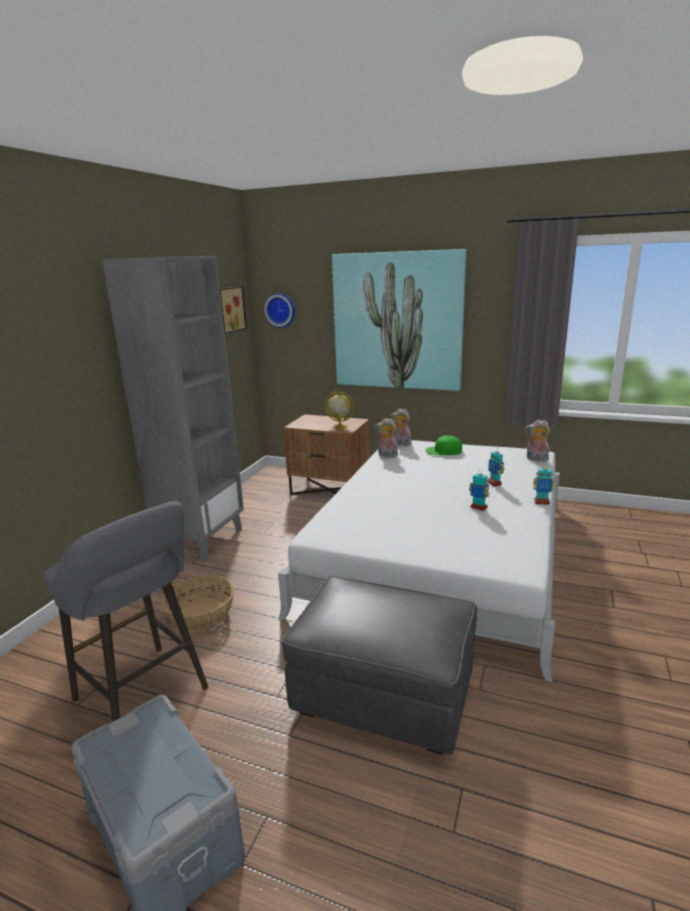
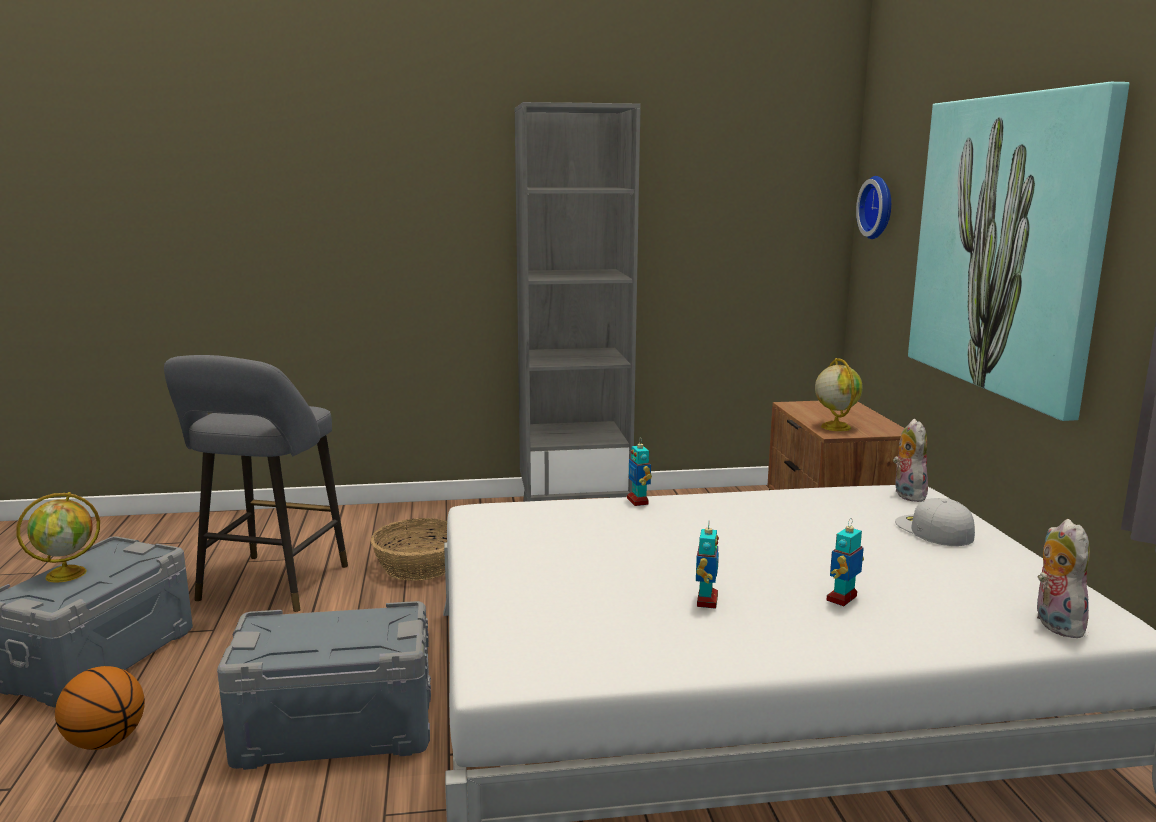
camera: 60 degrees right, 5 degrees down
(132, 782) = (67, 574): none -> globe
(230, 309) = (785, 197): picture -> none
(318, 830) = (106, 741): none -> basketball
(384, 694) = (335, 729): grey ottoman -> grey storage box
(387, 456) = (831, 495): plush toy -> none
(443, 451) = (933, 530): green cap -> white cap
(541, 502) = (821, 661): toy robot -> toy robot (638, 501)

